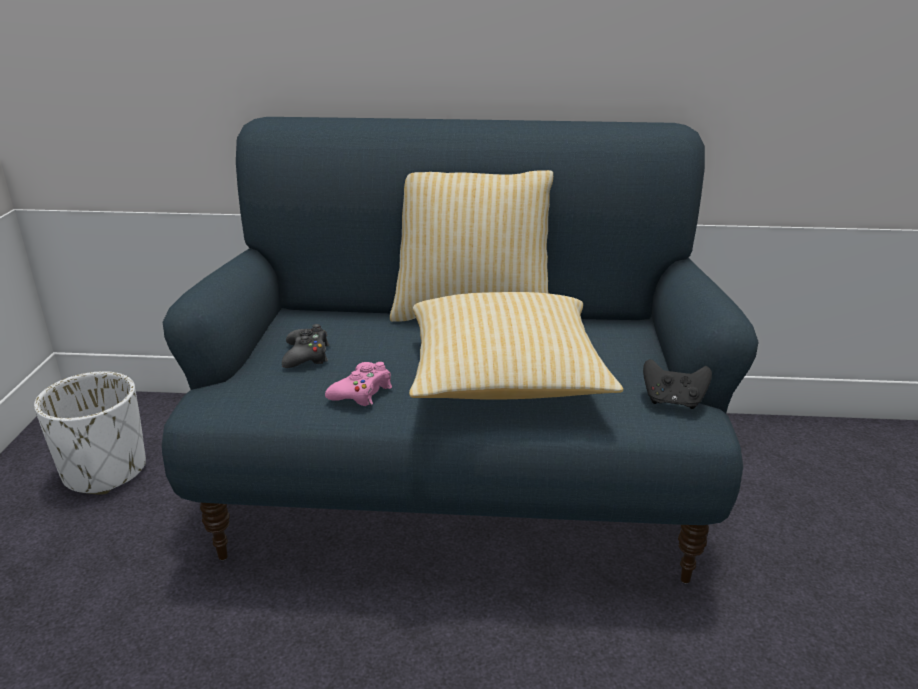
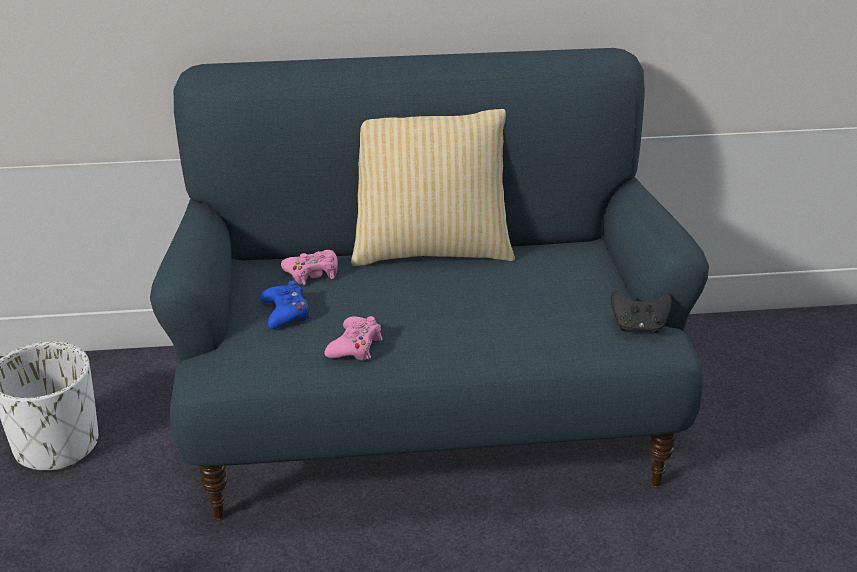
camera: 10 degrees left, 5 degrees up
(306, 355) = (286, 313): black game controller -> blue game controller
(349, 324) = (312, 273): none -> pink game controller
(505, 379) = (483, 319): pillow -> none

